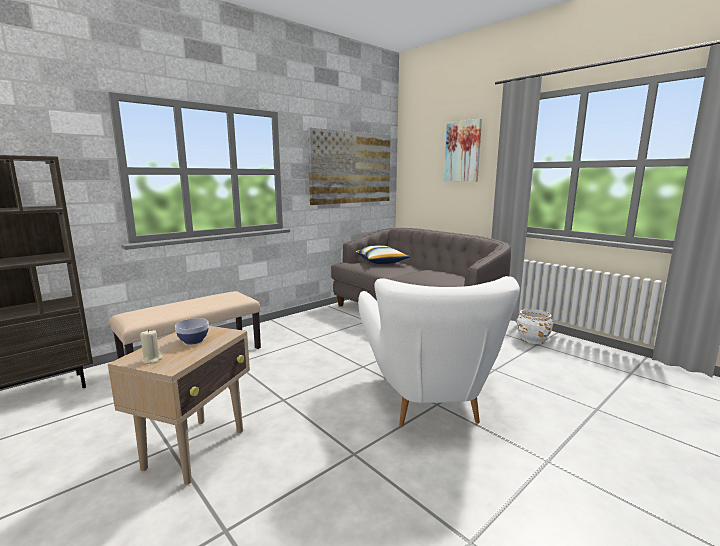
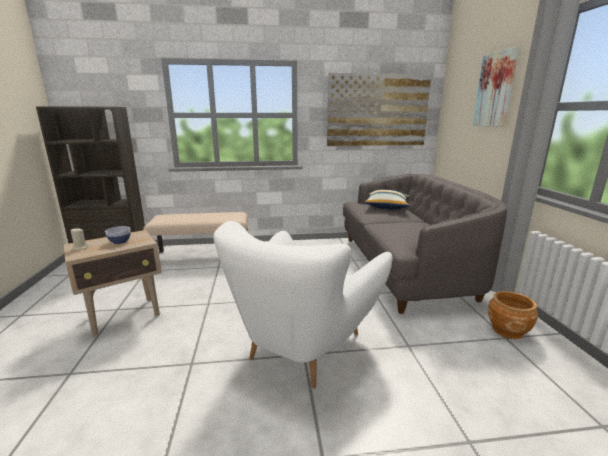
camera: 35 degrees right, 5 degrees up
(532, 339) = (508, 330): white planter -> brown planter

